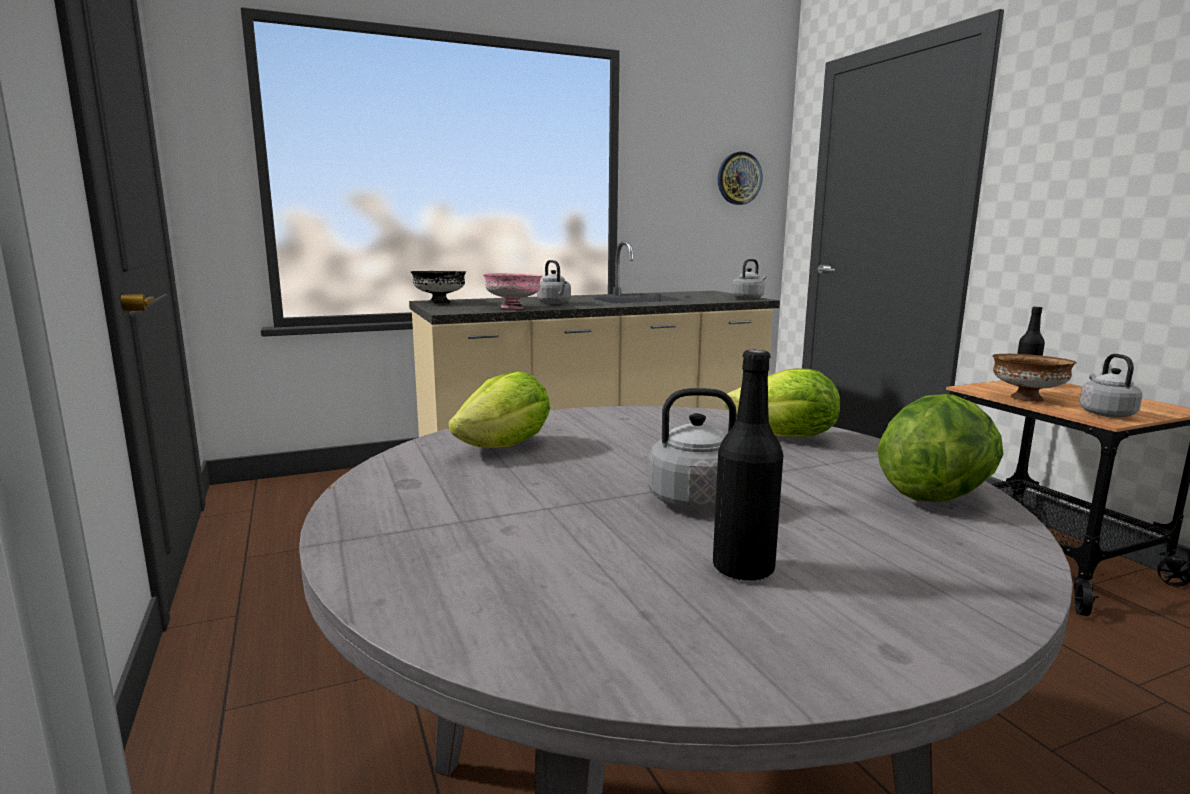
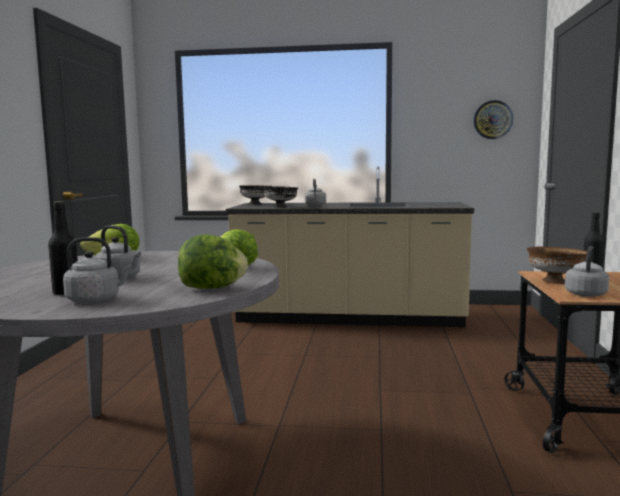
camera: 30 degrees right, 5 degrees down
(513, 308) = (280, 207): pink bowl -> black bowl
(748, 298) = (455, 206): grey kettle -> grey kettle (96, 300)

